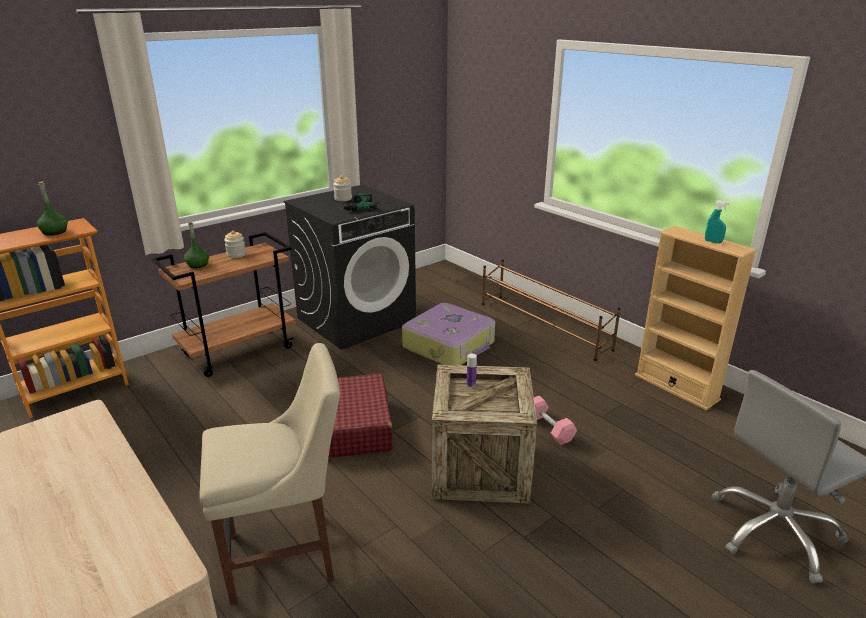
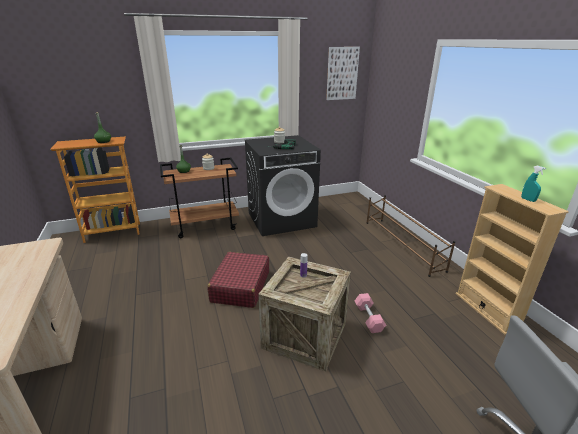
camera: 20 degrees right, 0 degrees up
(287, 555) = (152, 360): beige chair -> none
(411, 85) = (342, 73): none -> picture
(450, 345) = (330, 246): suitcase -> none

